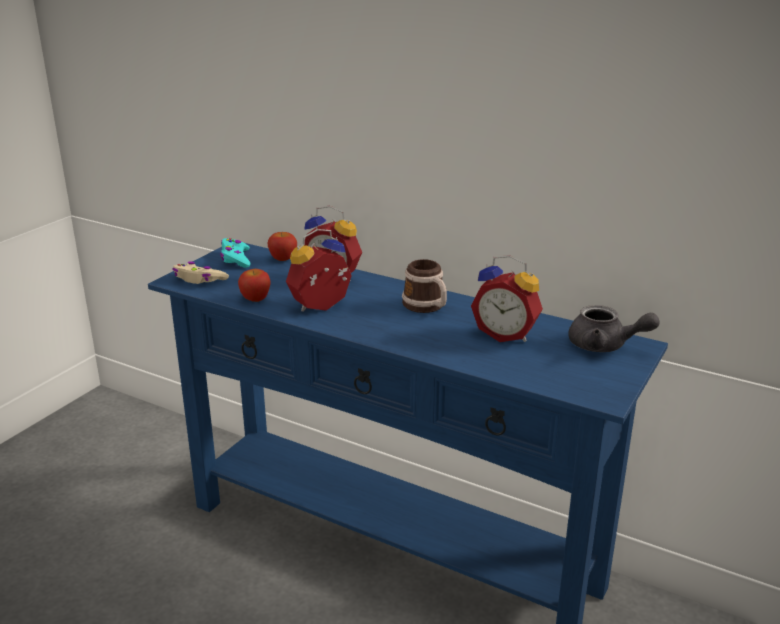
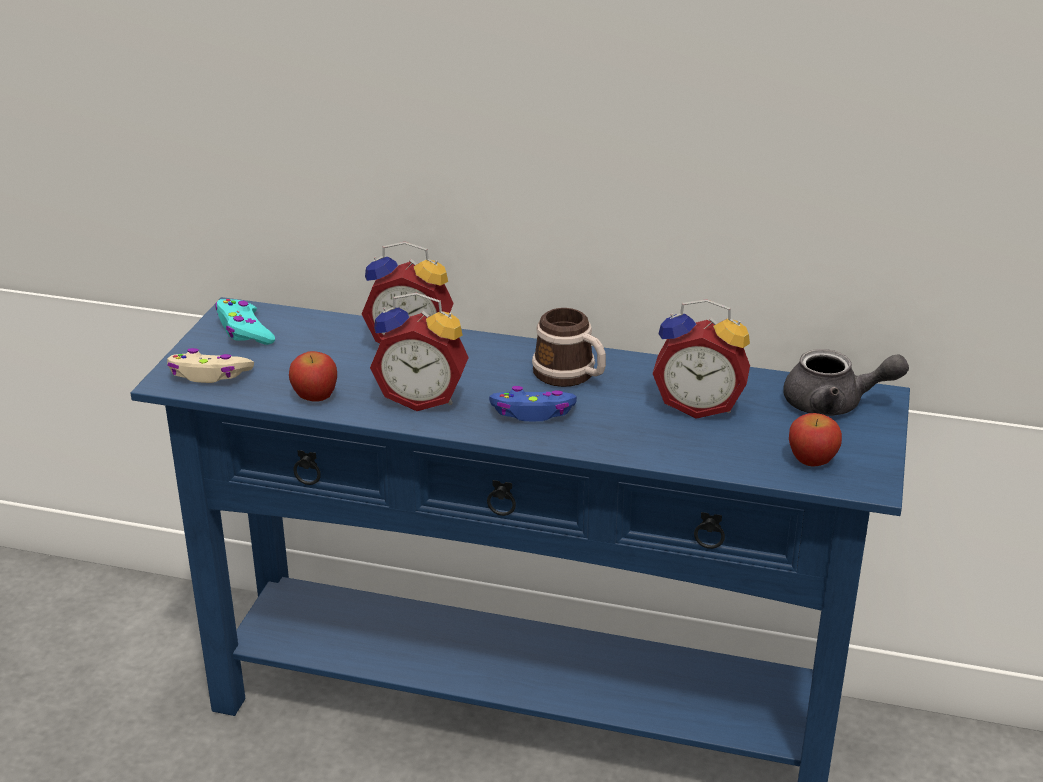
camera: 15 degrees left, 5 degrees up
(283, 259) = (317, 321): apple -> apple (812, 460)
(322, 308) = (422, 398): alarm clock -> alarm clock turned 120 degrees counterclockwise
(389, 325) = (533, 412): none -> blue game controller

